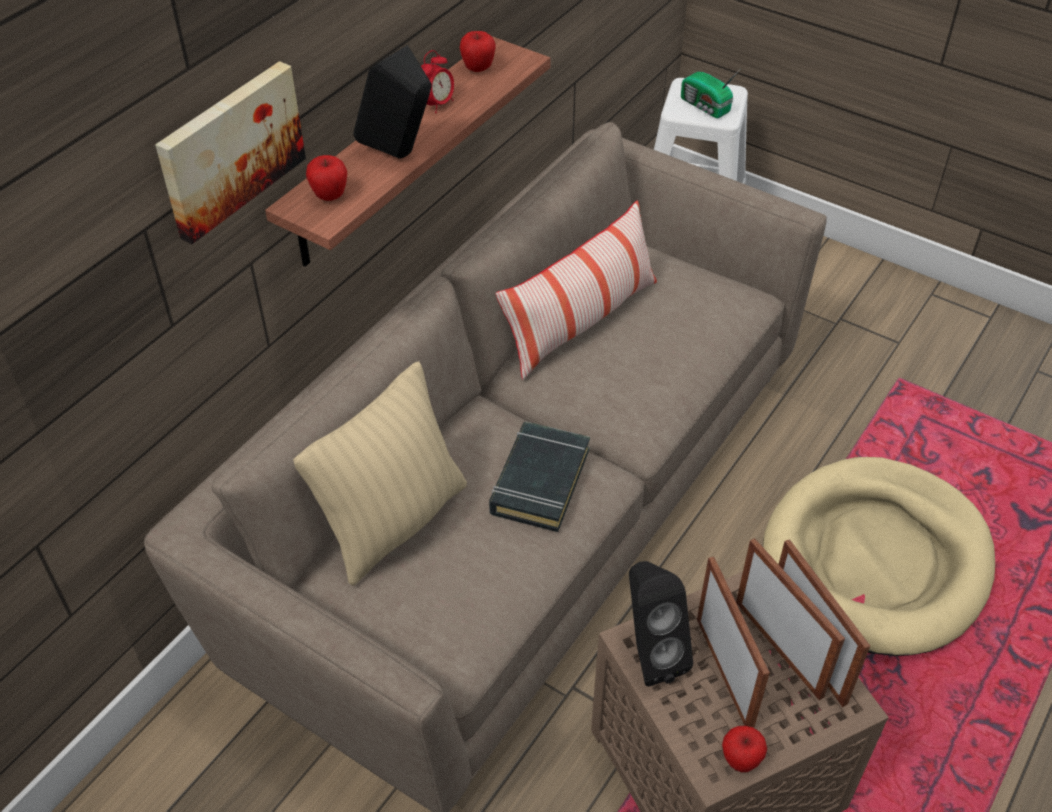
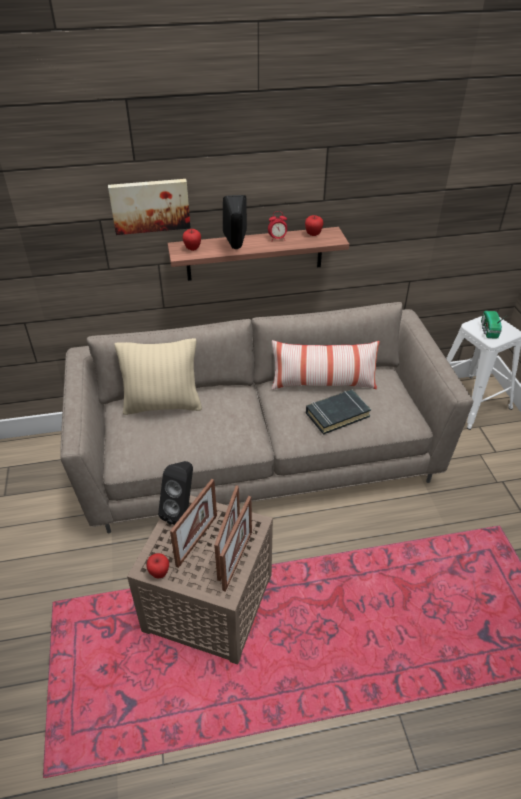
camera: 45 degrees right, 5 degrees down
(539, 481) = (228, 427): black book -> black book (337, 414)
(876, 560) = (382, 588): beige dog bed -> none

